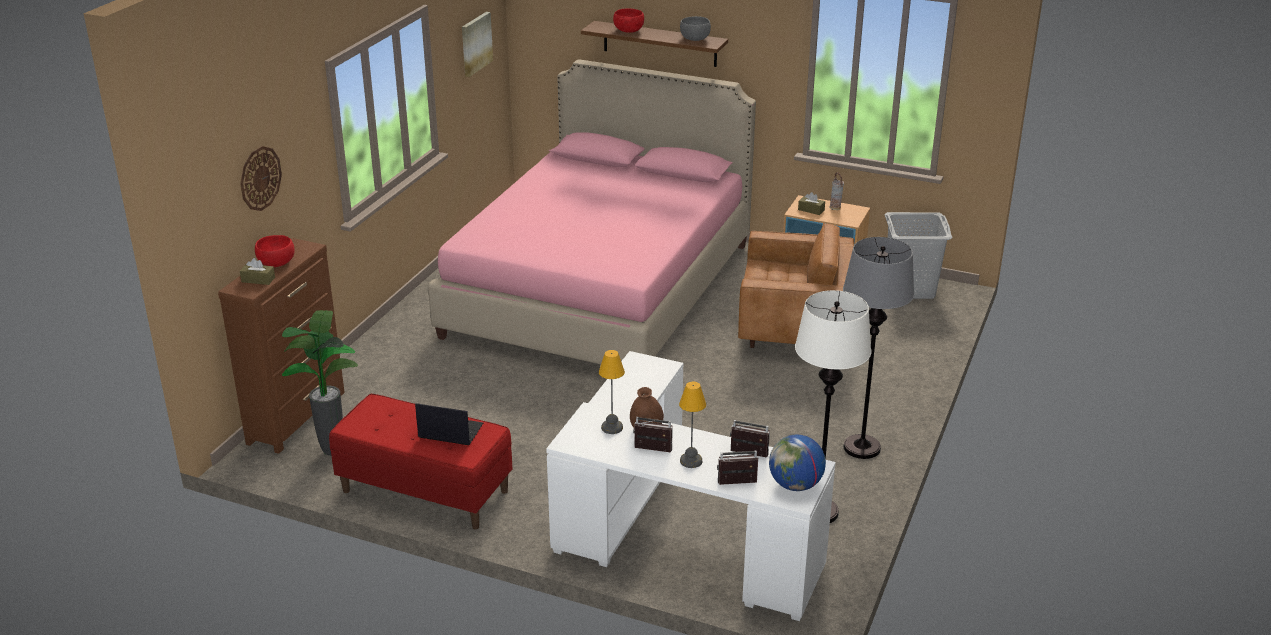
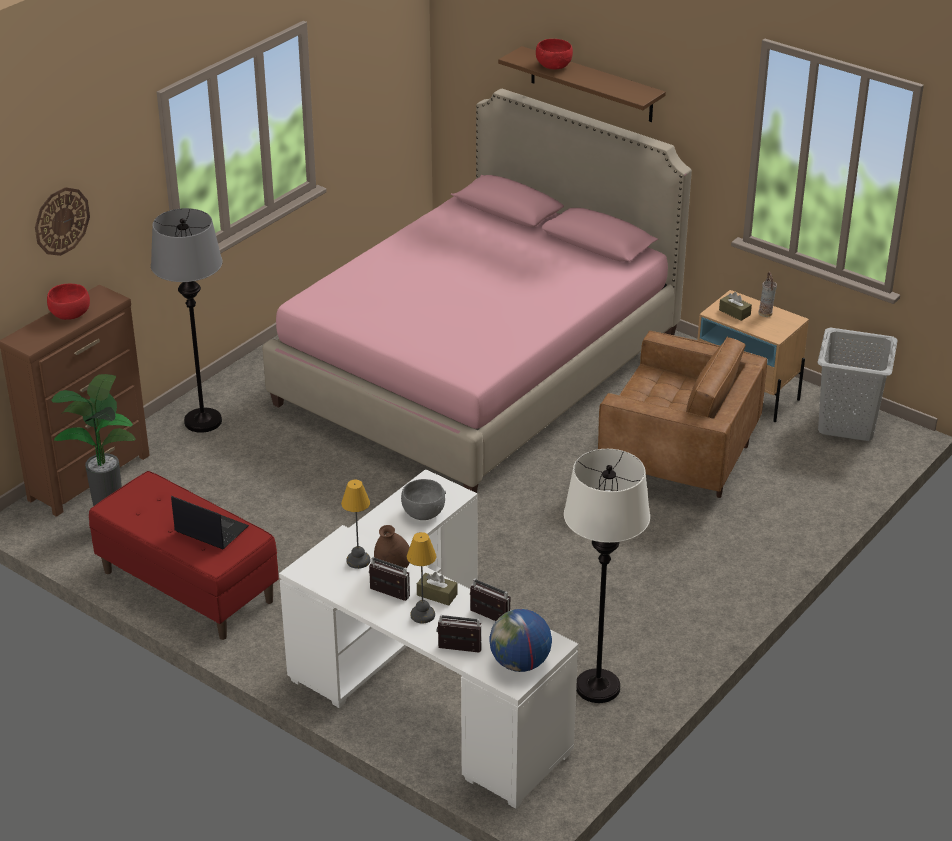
camera: 15 degrees right, 5 degrees up
(258, 280) = (43, 332): brown tissue box -> brown tissue box (437, 595)
(475, 43) = (378, 60): picture -> none
(695, 39) = (625, 88): grey bowl -> grey bowl (423, 513)
(862, 447) = (686, 618): grey floor lamp -> grey floor lamp (203, 421)

